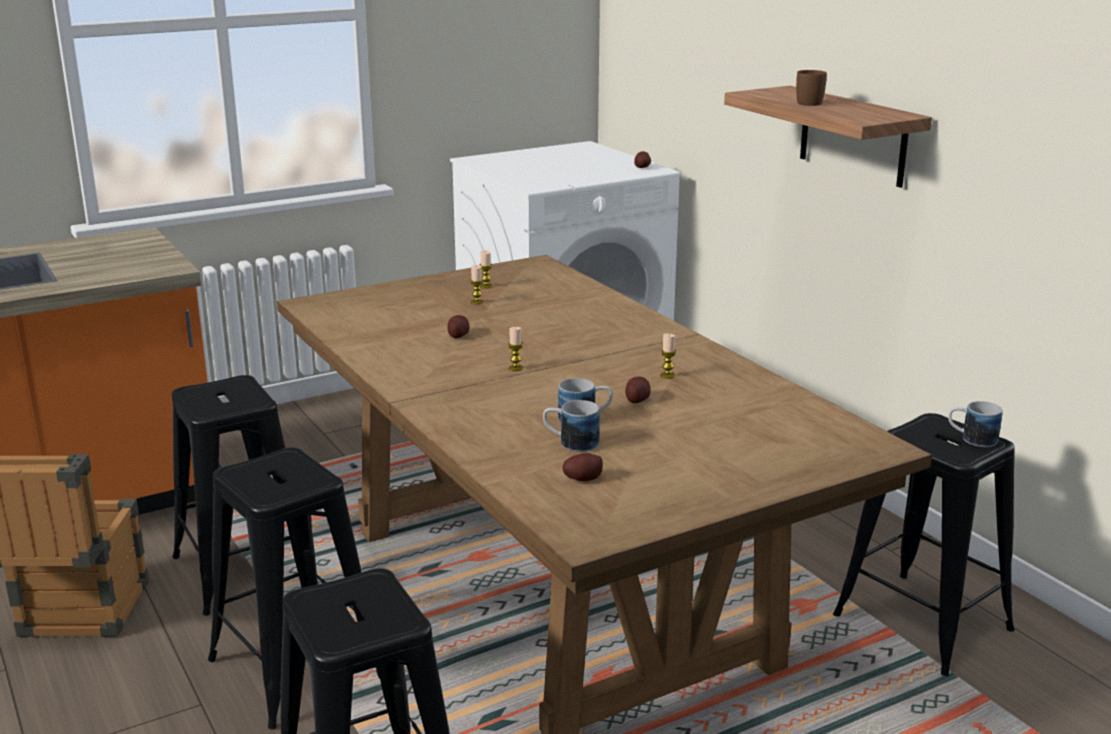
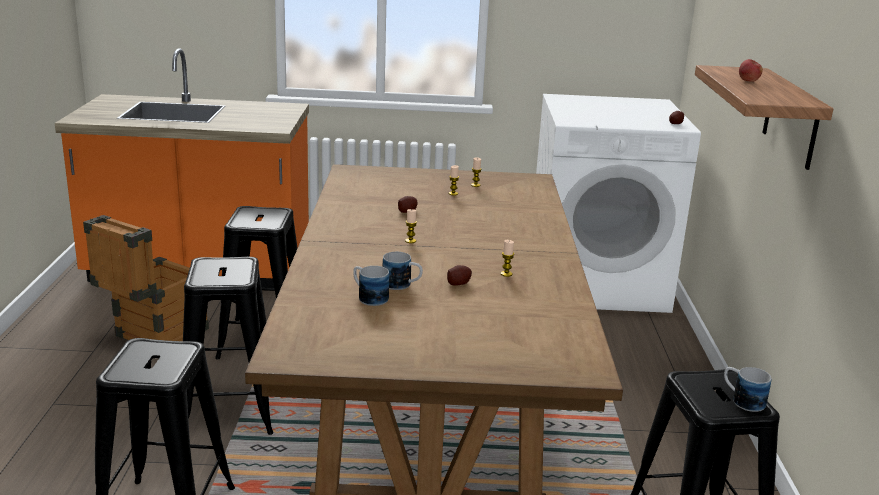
camera: 30 degrees right, 0 degrees up
(582, 479) = (339, 321): potato -> none
(810, 102) = (748, 81): brown mug -> apple

